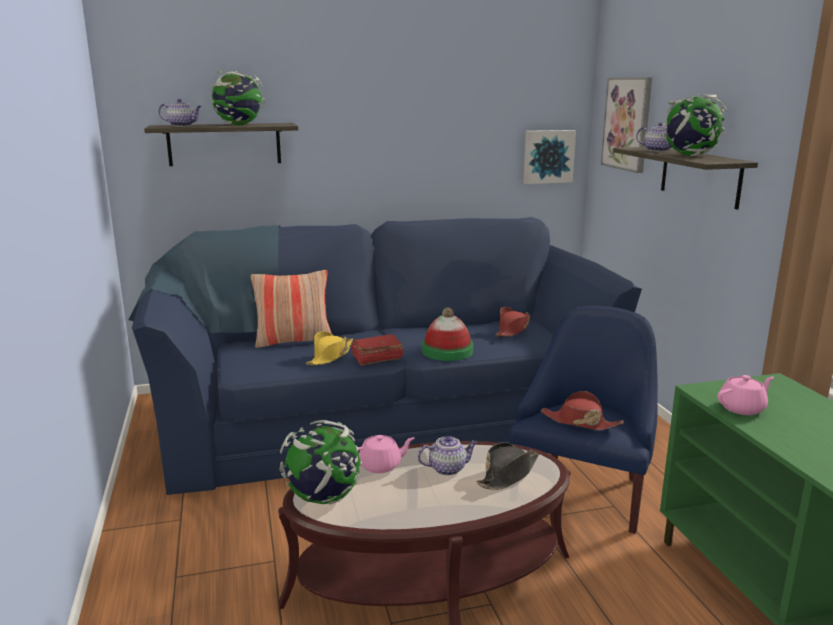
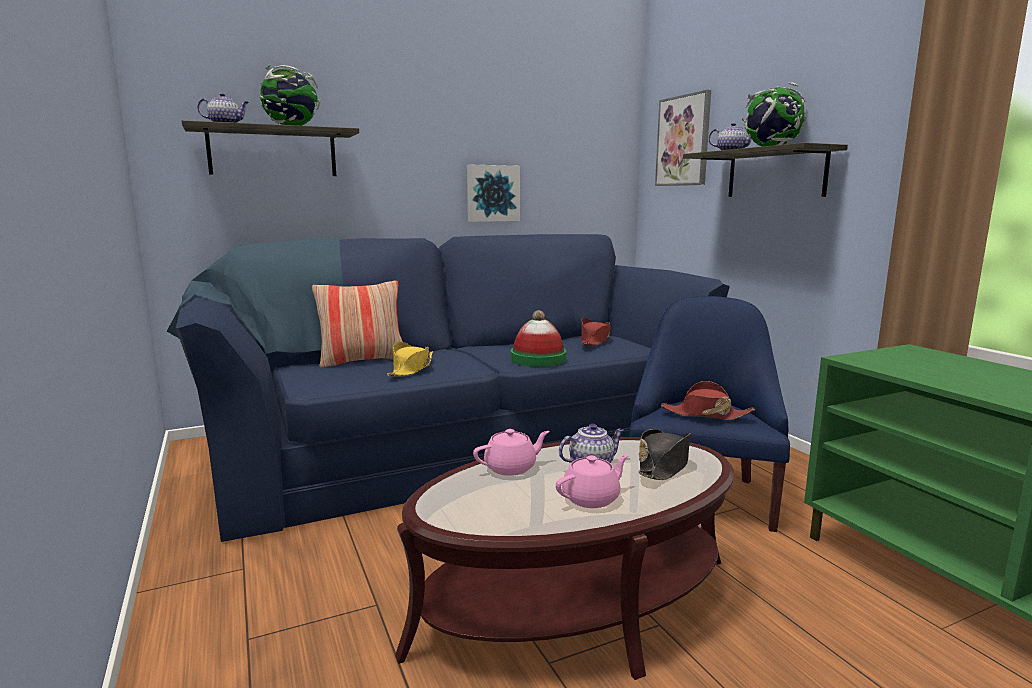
camera: 10 degrees left, 5 degrees down
(323, 498) = (455, 507): globe -> none
(376, 358) = (464, 368): red book -> none
(548, 156) = (602, 181): picture -> picture (492, 193)
(742, 408) = (908, 369): pink teapot -> pink teapot (592, 498)

